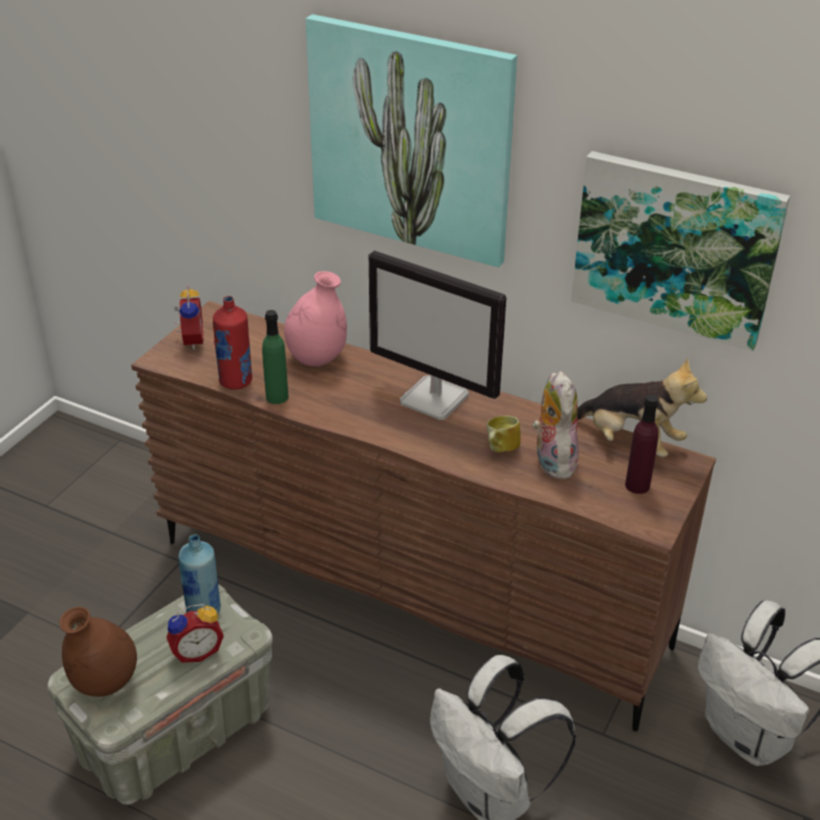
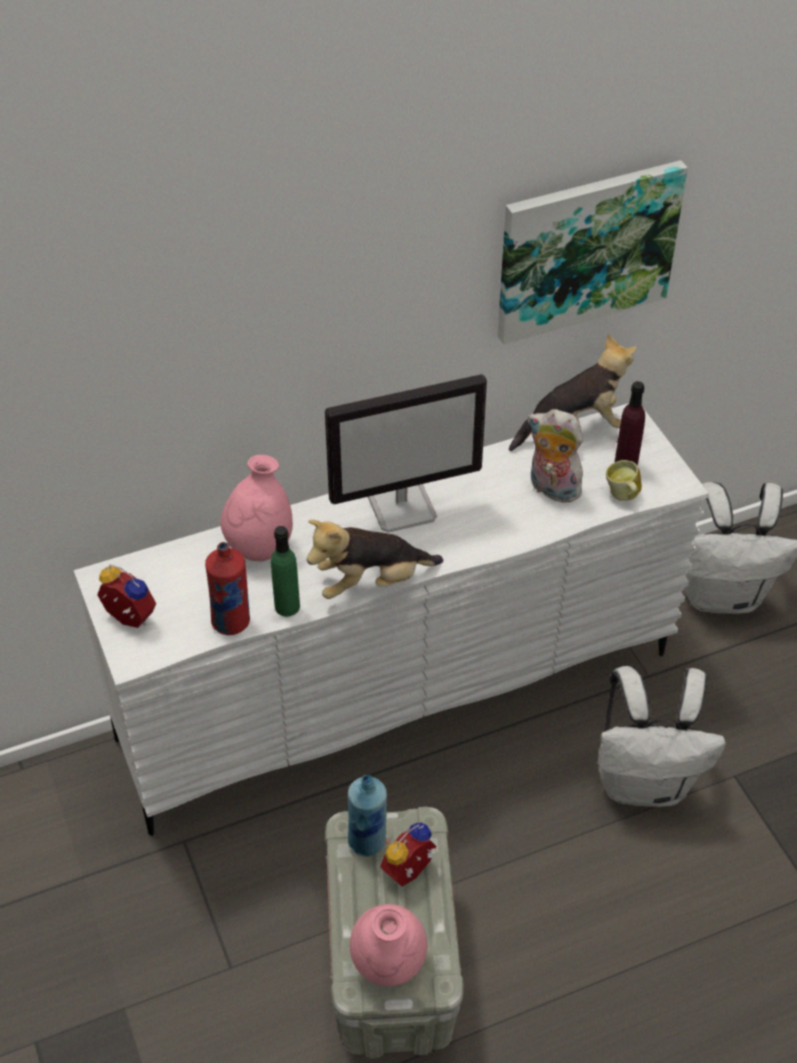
camera: 50 degrees left, 10 degrees up
(105, 683) = (388, 964): brown vase -> pink vase
(196, 651) = (411, 873): alarm clock -> alarm clock turned 150 degrees counterclockwise
(343, 422) = (371, 583): none -> plush toy
(409, 597) = (399, 700): brown dresser -> white dresser
(410, 140) = (312, 283): picture -> none
(499, 450) = (508, 510): mug -> mug (622, 496)

